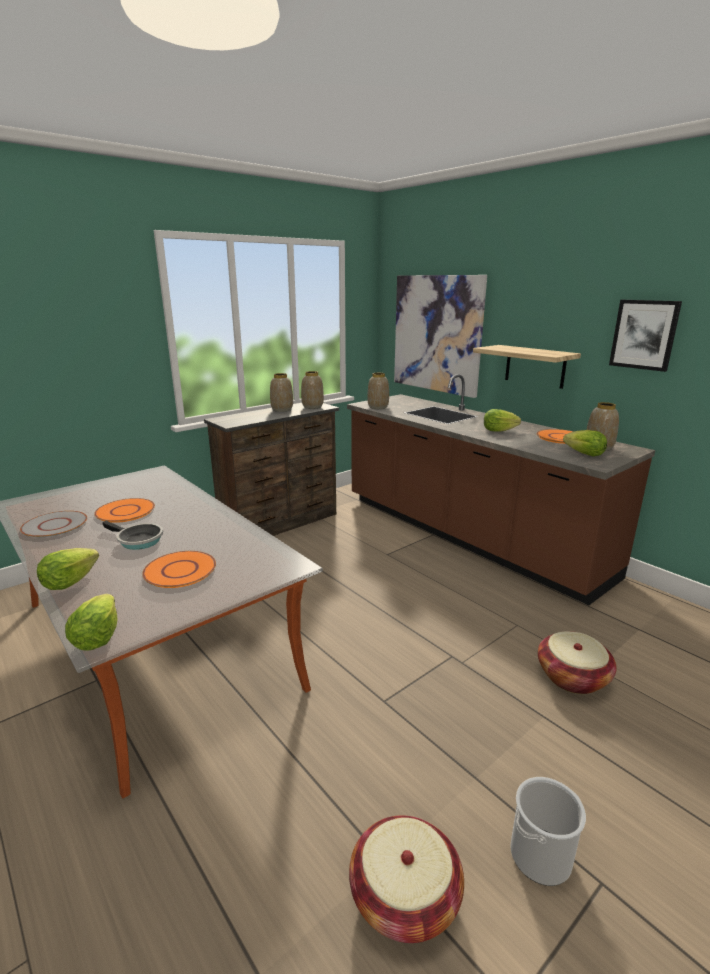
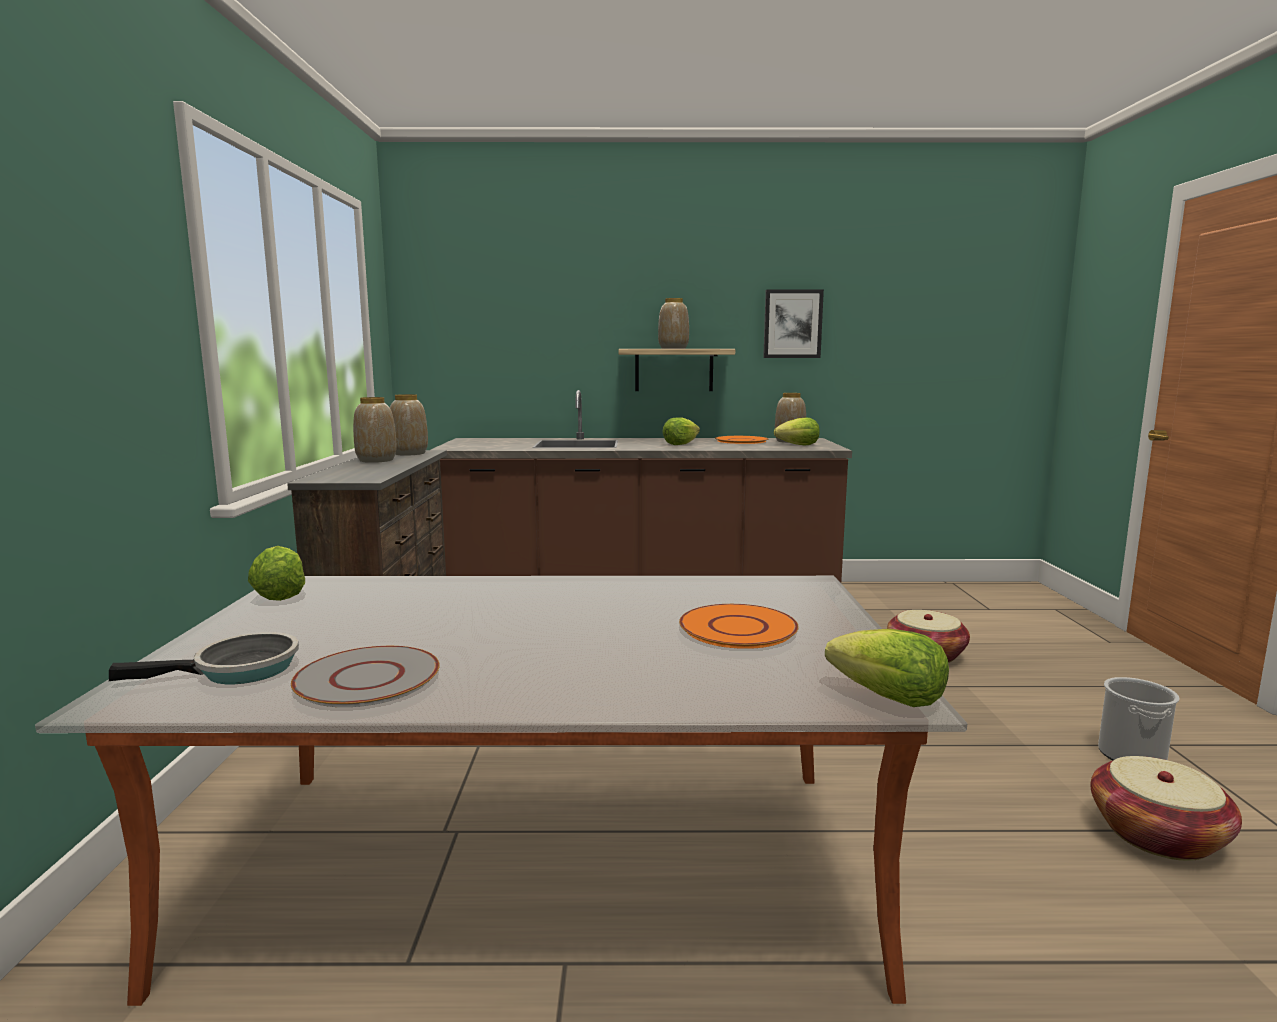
camera: 50 degrees left, 10 degrees down
(69, 582) = (663, 695): lettuce -> lettuce (280, 595)
(125, 511) = (434, 625): orange plate -> none
(137, 540) = (580, 634): frying pan -> frying pan (238, 670)
(377, 407) = (483, 448): vase -> vase (673, 348)
(437, 334) = (516, 343): picture -> none

